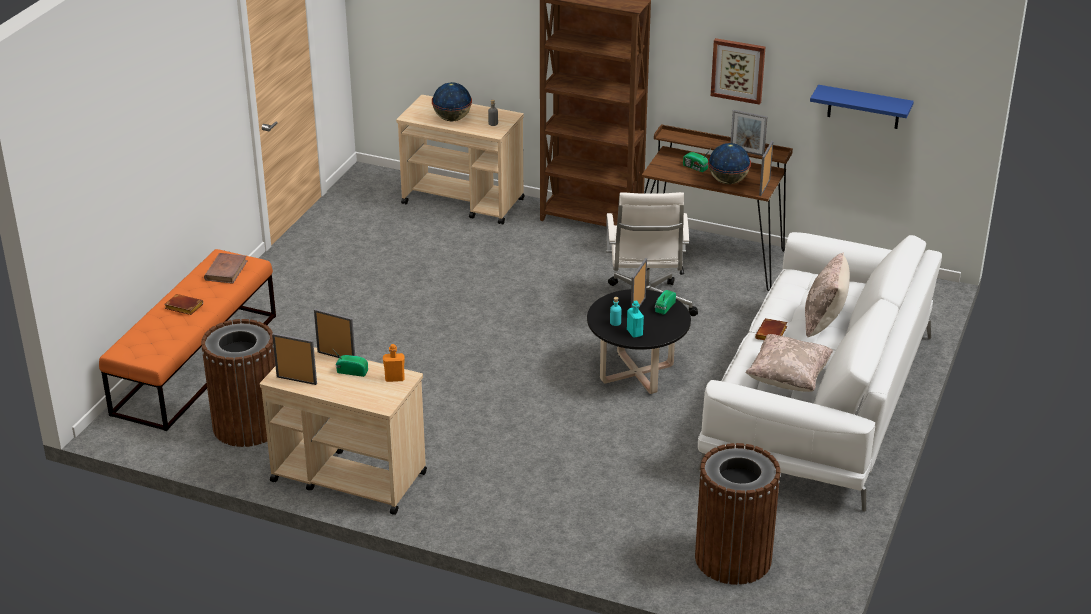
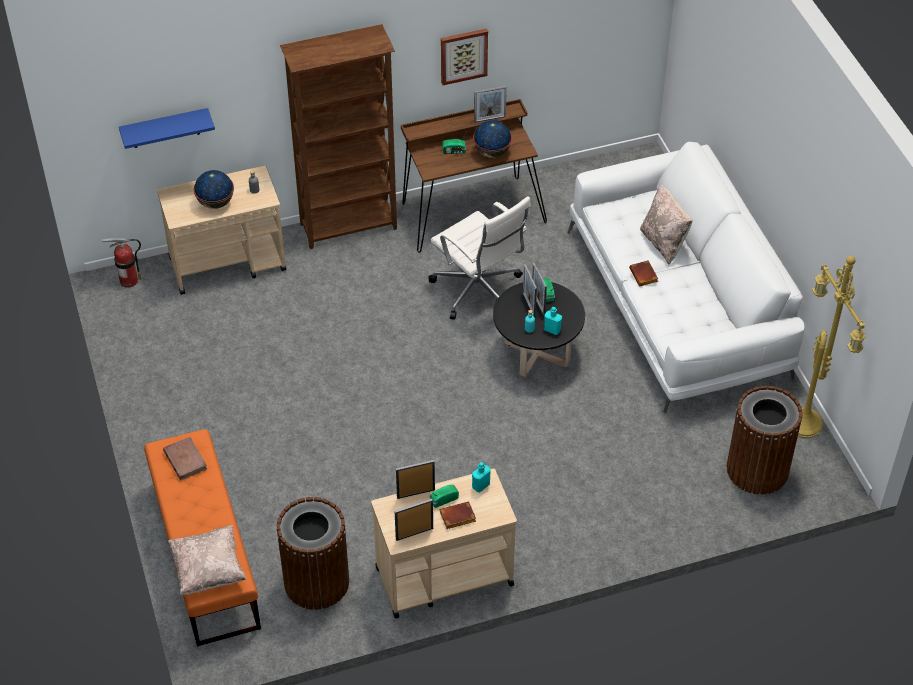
camera: 40 degrees left, 15 degrees up
(182, 307) = (196, 518): brown book -> brown book (457, 518)
(377, 179) = (128, 281): none -> fire extinguisher
(394, 378) = (481, 486): orange bottle -> turquoise bottle
(764, 187) = (523, 144): picture frame -> picture frame (538, 303)
(788, 378) = (694, 309): beige pillow -> beige pillow (208, 570)
(832, 552) = (807, 424): none -> yellow floor lamp
(863, 107) = (574, 44): blue shelf -> blue shelf (165, 128)

